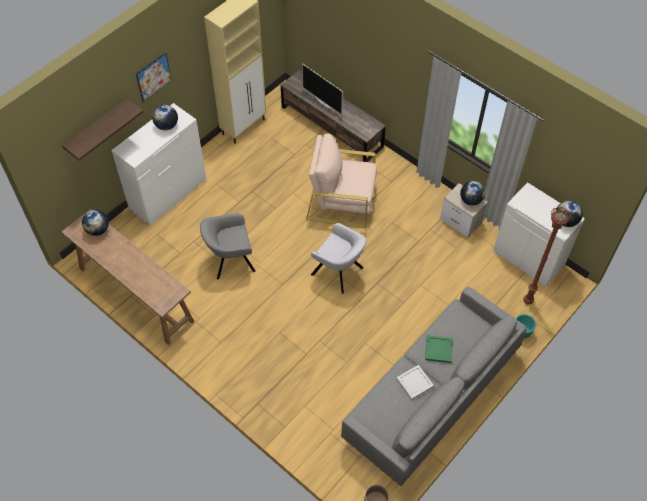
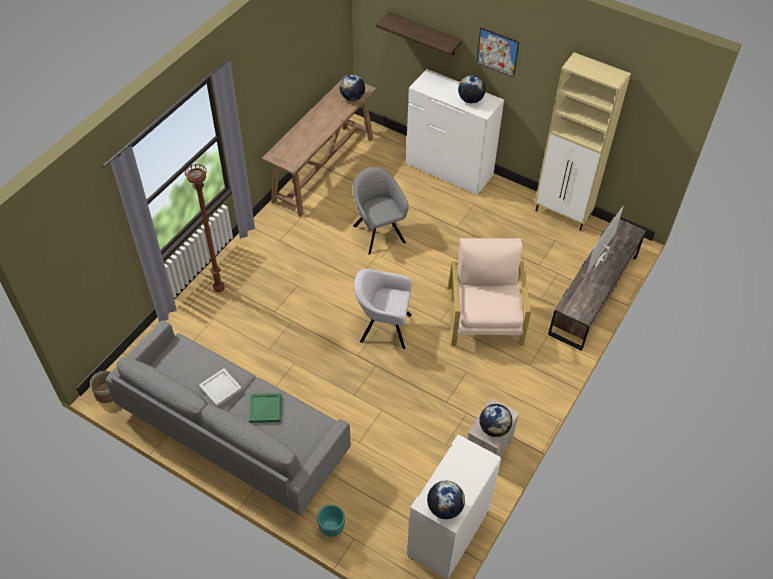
camera: 80 degrees right, 5 degrees down
(339, 272) = (383, 327): grey armchair -> grey armchair turned 75 degrees clockwise
(527, 301) = (380, 533): brown floor lamp -> brown floor lamp (220, 289)

